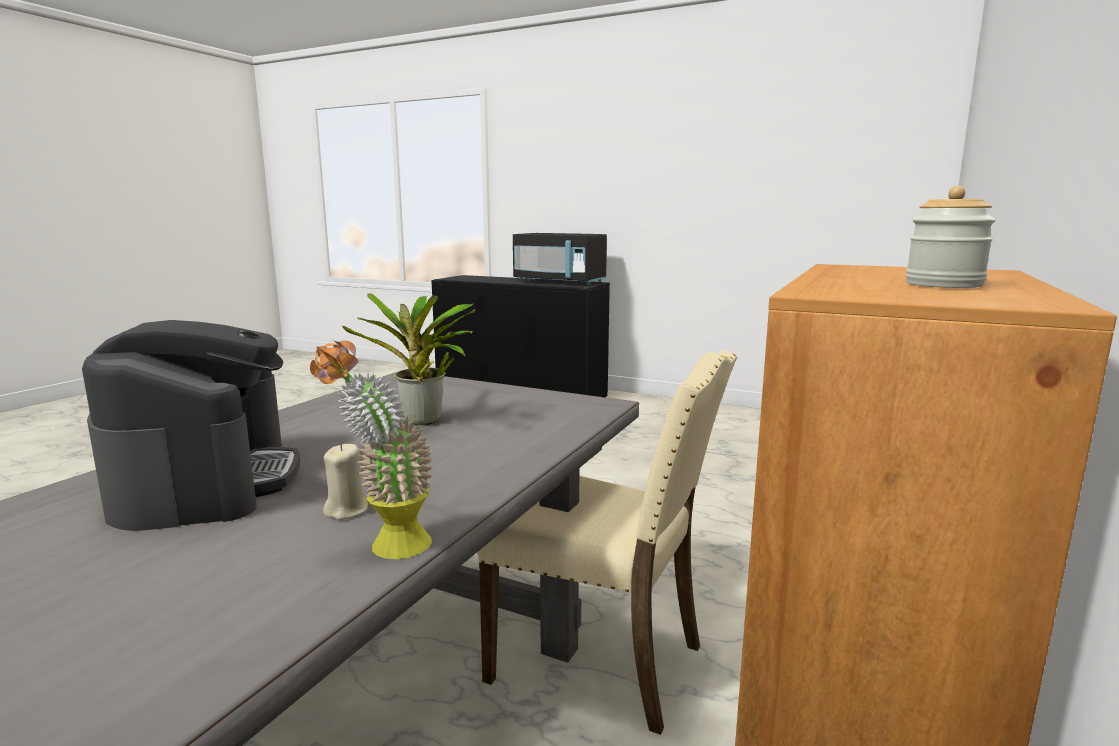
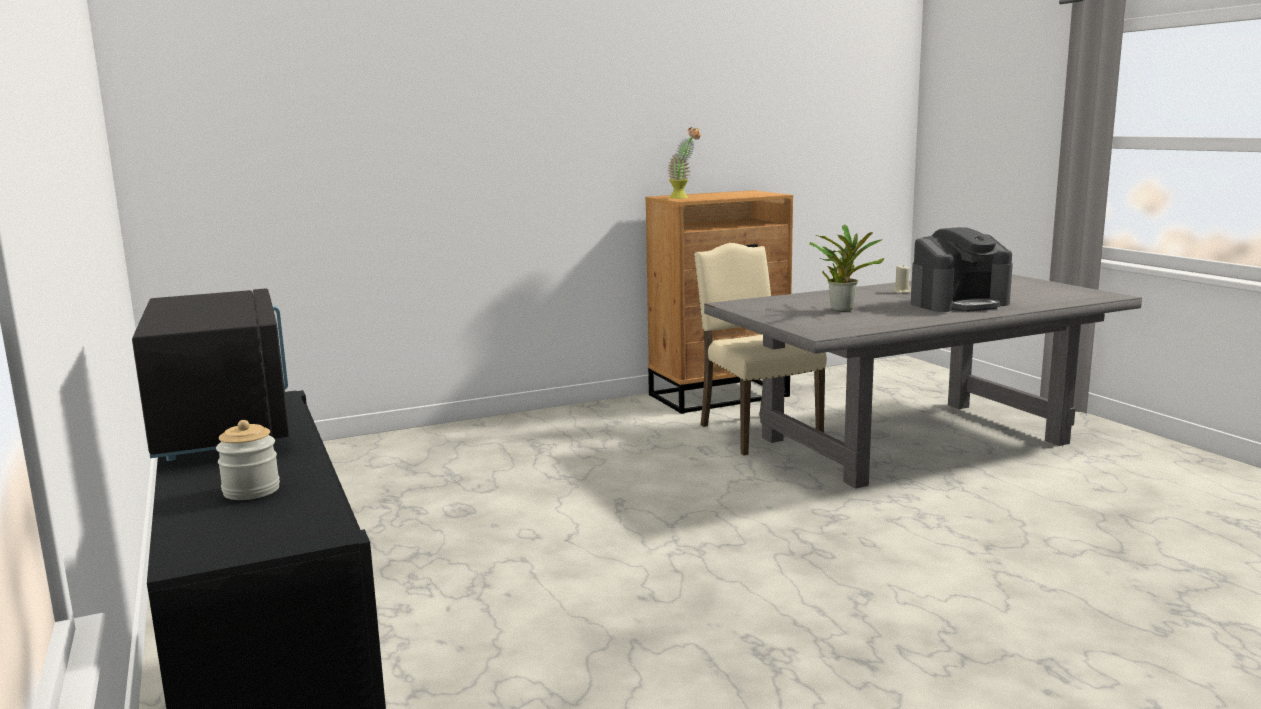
camera: 140 degrees left, 0 degrees up
(207, 482) = (959, 303): coffee machine -> coffee machine turned 135 degrees counterclockwise
(385, 548) = (893, 285): potted plant -> potted plant (684, 198)
(943, 285) = (727, 194): jar -> jar (251, 490)

